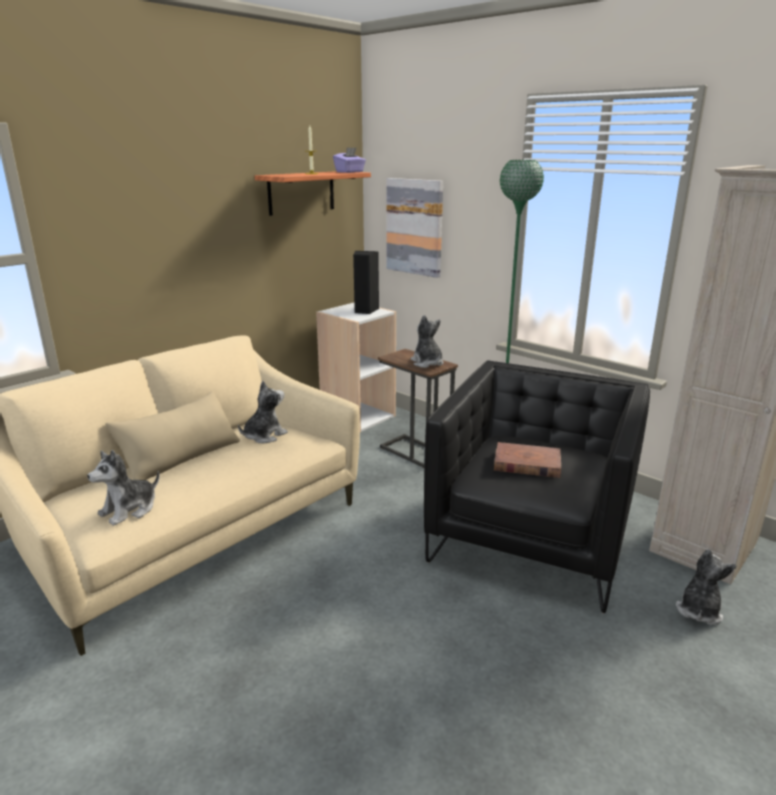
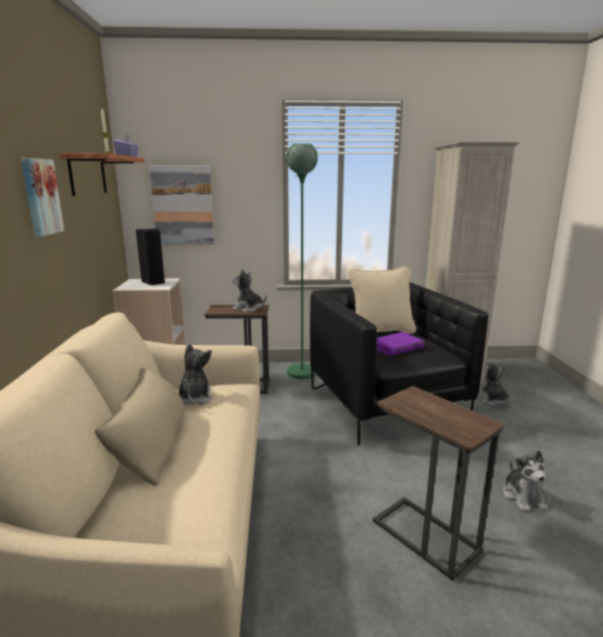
camera: 45 degrees left, 5 degrees down
(129, 510) = (196, 507): plush toy -> plush toy (523, 497)
(217, 219) = (40, 197): none -> picture
(345, 671) = (426, 536): none -> brown side table
(526, 464) = (396, 347): brown book -> purple book
(557, 441) = (380, 332): none -> beige pillow

